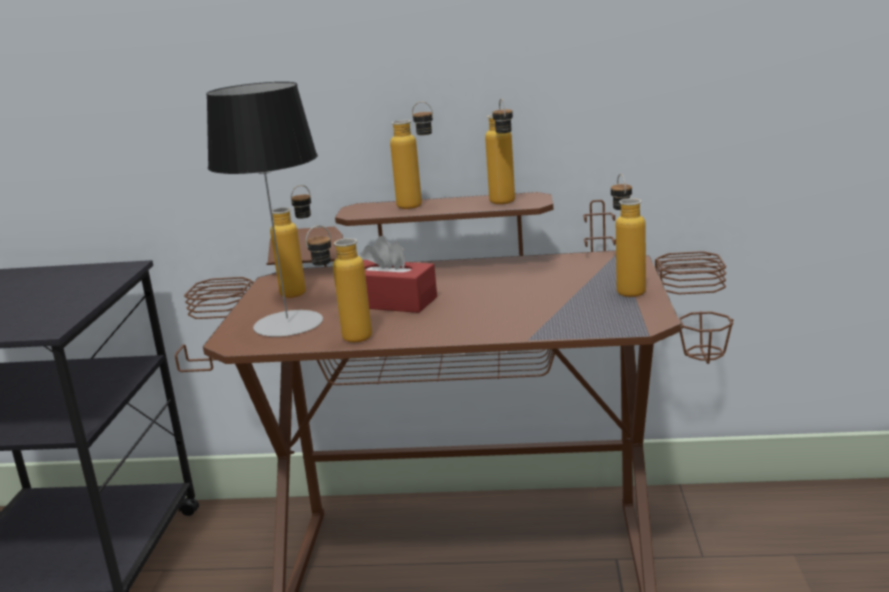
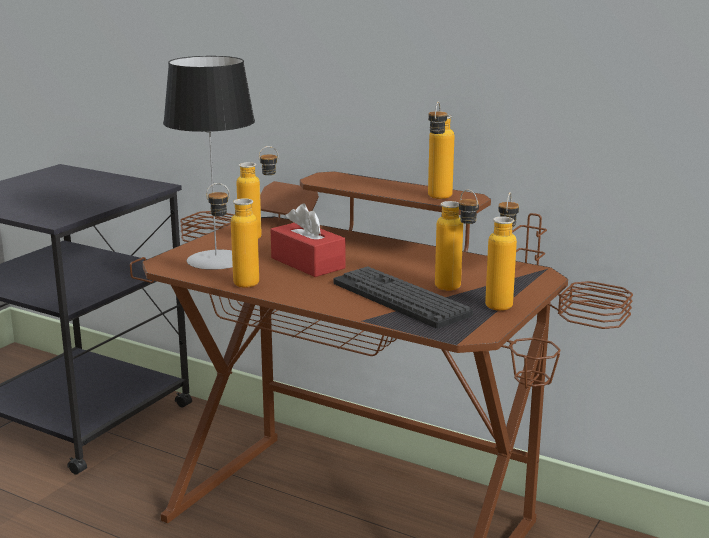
camera: 25 degrees right, 0 degrees up
(419, 206) = (371, 185): bottle -> bottle (455, 290)
(533, 310) = (400, 298): none -> keyboard

